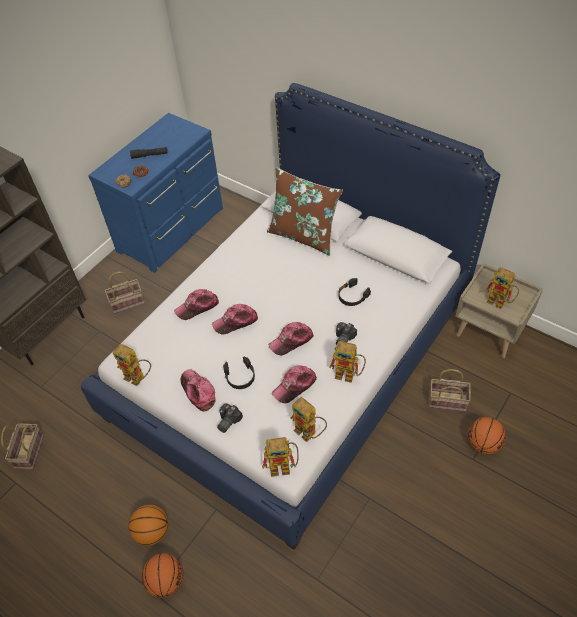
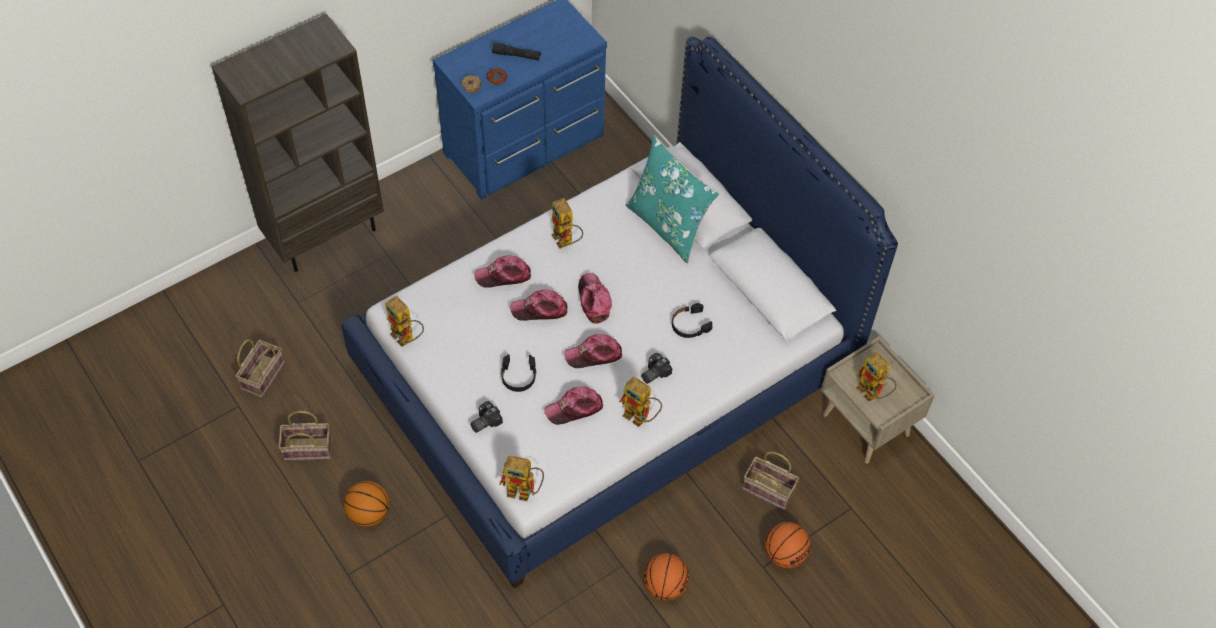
camera: 15 degrees right, 5 degrees up
(128, 302) = (435, 228): basket -> basket (309, 448)
(166, 581) = (366, 569): basketball -> basketball (665, 586)
(198, 391) = (465, 377): cap -> cap (593, 300)
(304, 235) = (668, 225): brown pillow -> turquoise pillow
(309, 433) = (567, 466): toy robot -> toy robot (566, 242)

